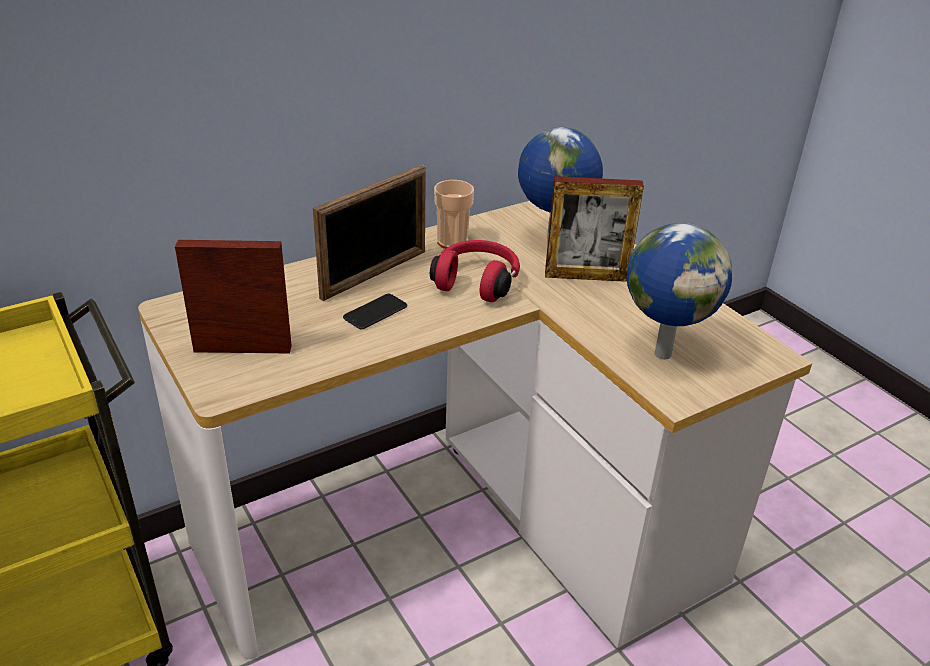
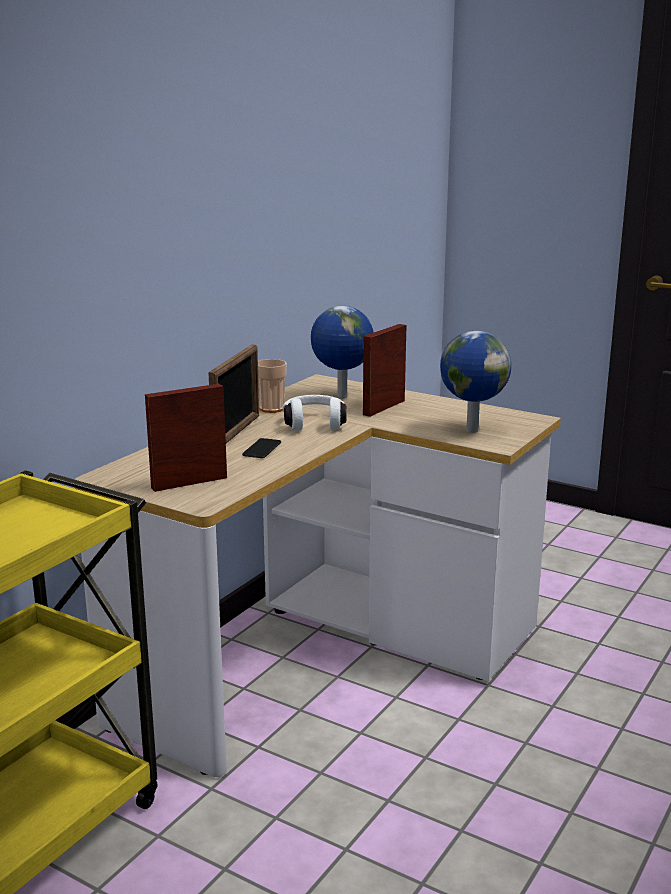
camera: 25 degrees left, 15 degrees down
(477, 282) = (314, 423): red headphones -> white headphones
(586, 276) = (384, 407): picture frame -> picture frame turned 150 degrees clockwise

